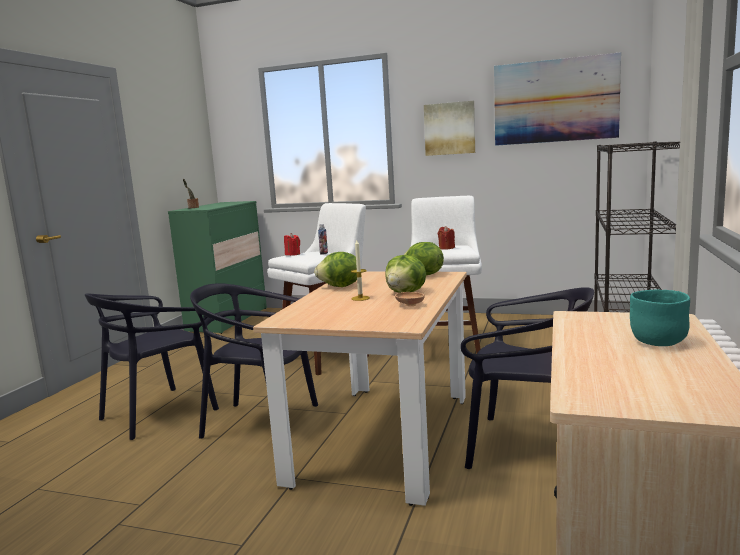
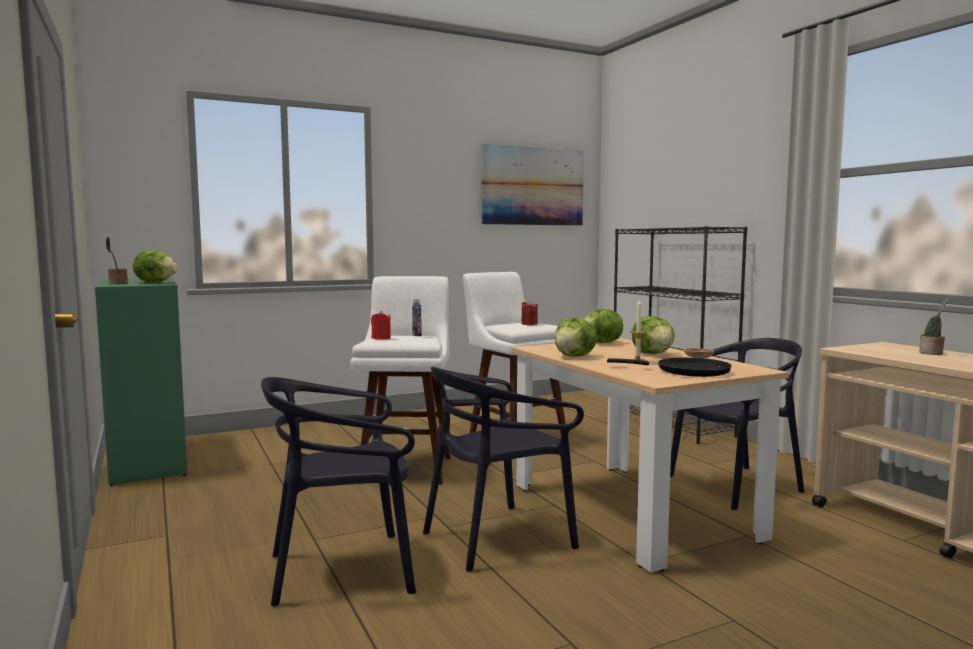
camera: 45 degrees left, 5 degrees down
(159, 412) = (343, 570): black chair -> black chair turned 75 degrees clockwise
(213, 207) = (156, 282): none -> lettuce
(343, 315) = (687, 371): none -> black frying pan
(449, 128) = (437, 202): picture -> none
(657, 342) = (932, 353): turquoise bowl -> potted plant

